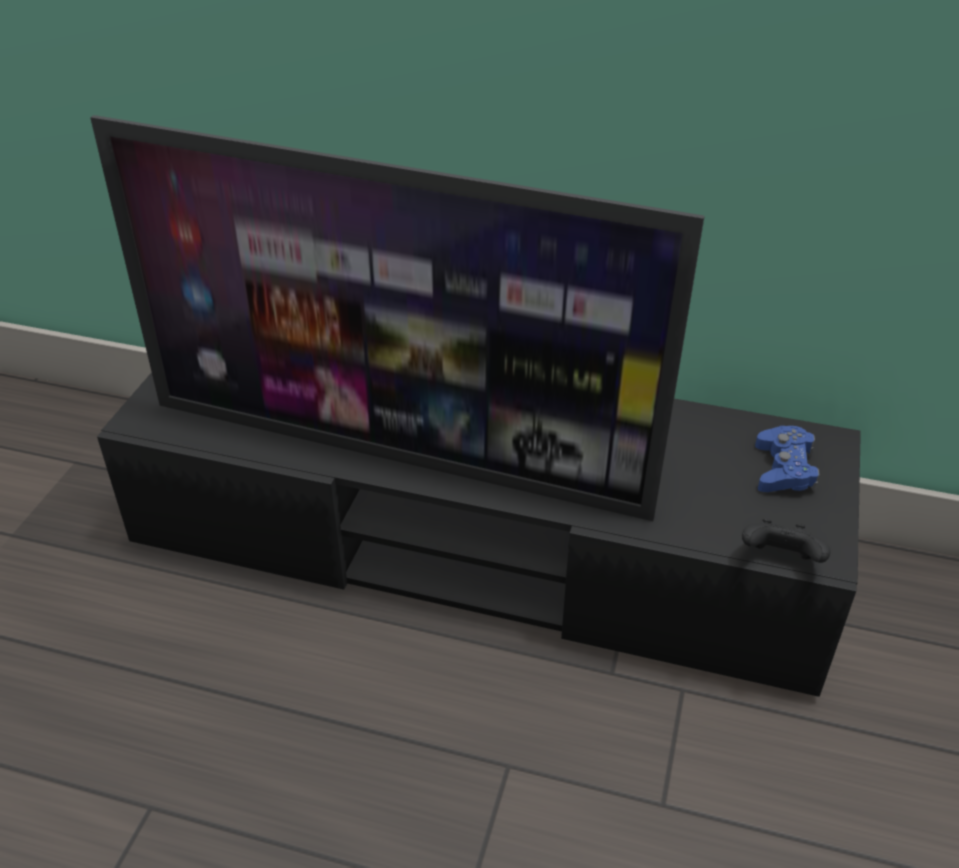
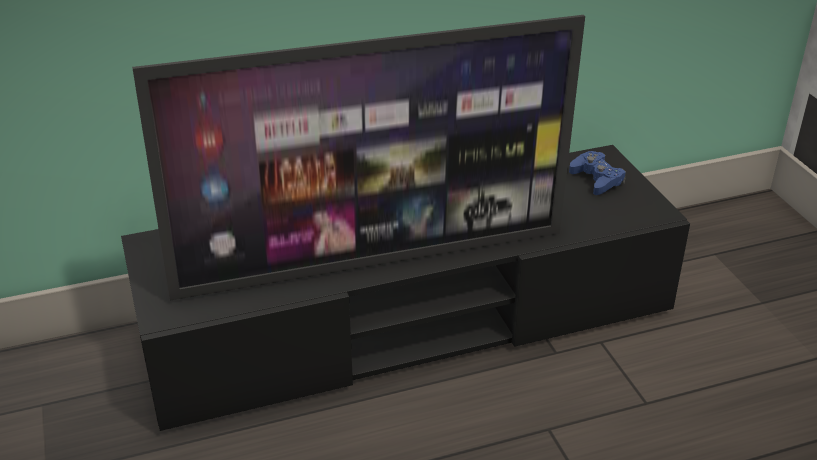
camera: 35 degrees left, 5 degrees down
(780, 559) = (641, 224): black game controller -> none

